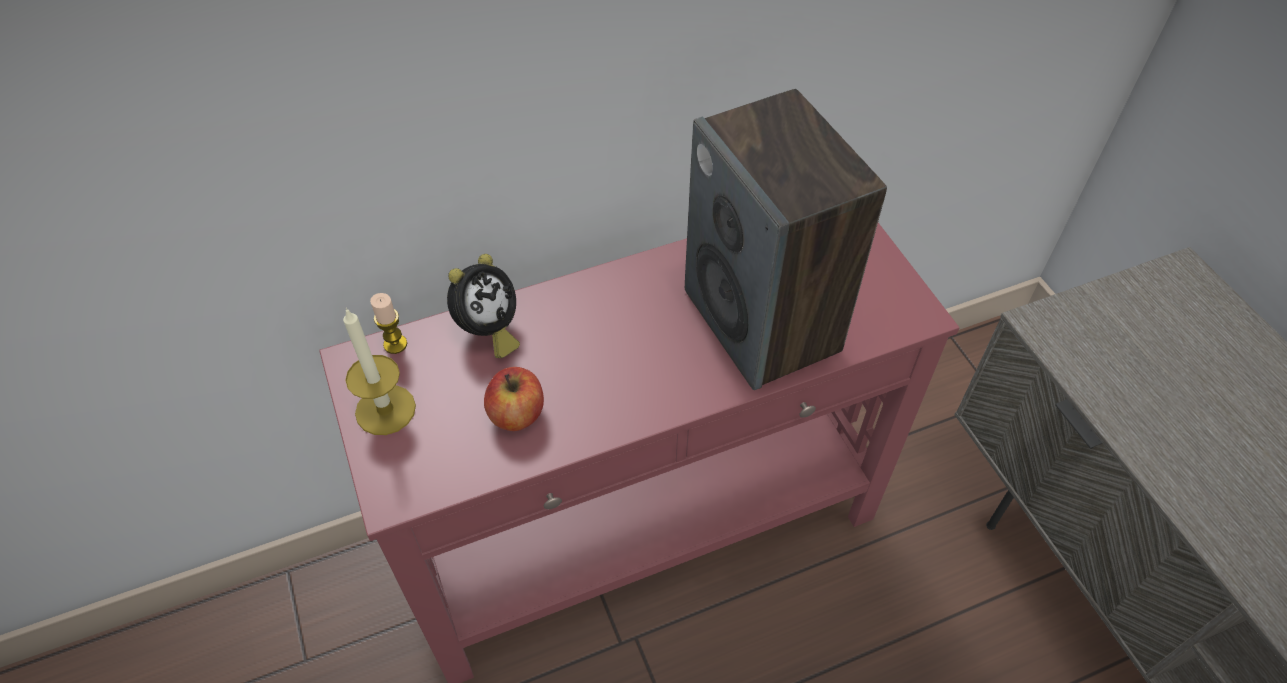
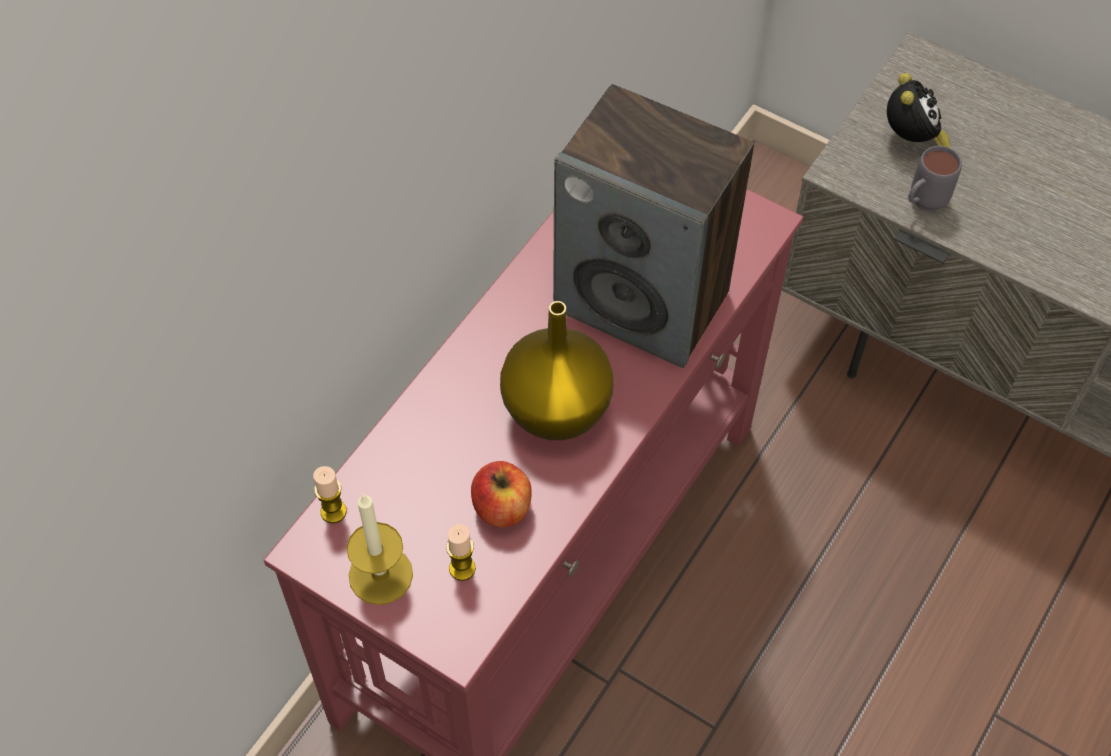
camera: 35 degrees left, 5 degrees up
(447, 442) = (462, 568): none -> candle
(488, 331) = (409, 449): alarm clock -> alarm clock (911, 140)
(619, 366) = (554, 412): none -> yellow vase
(1101, 388) = (922, 205): none -> grey mug

